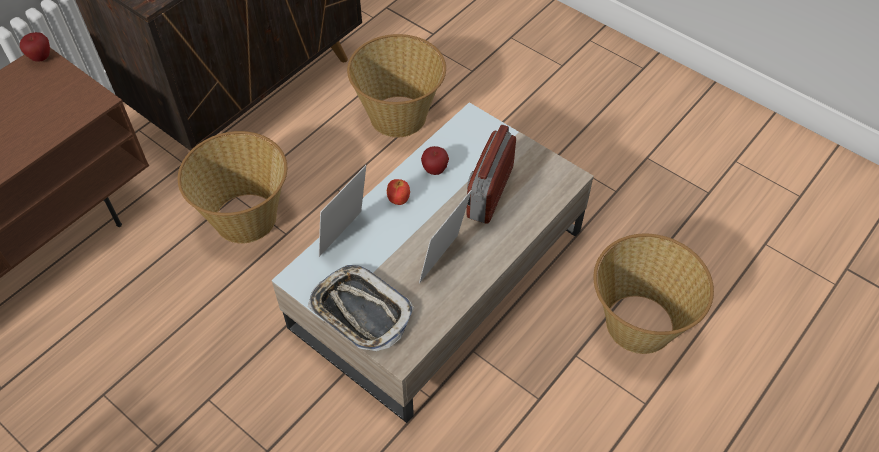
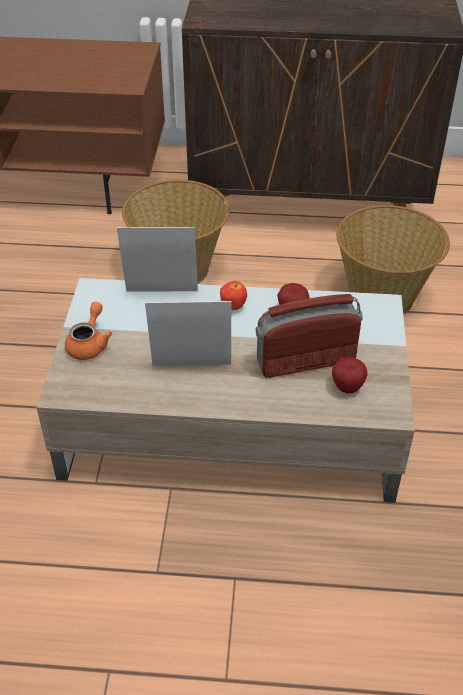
camera: 55 degrees right, 10 degrees down
(41, 58) = (144, 48): apple -> apple (347, 388)
(360, 311) = (89, 344): tray -> orange teapot
(638, 323) = (325, 618): basket -> none

